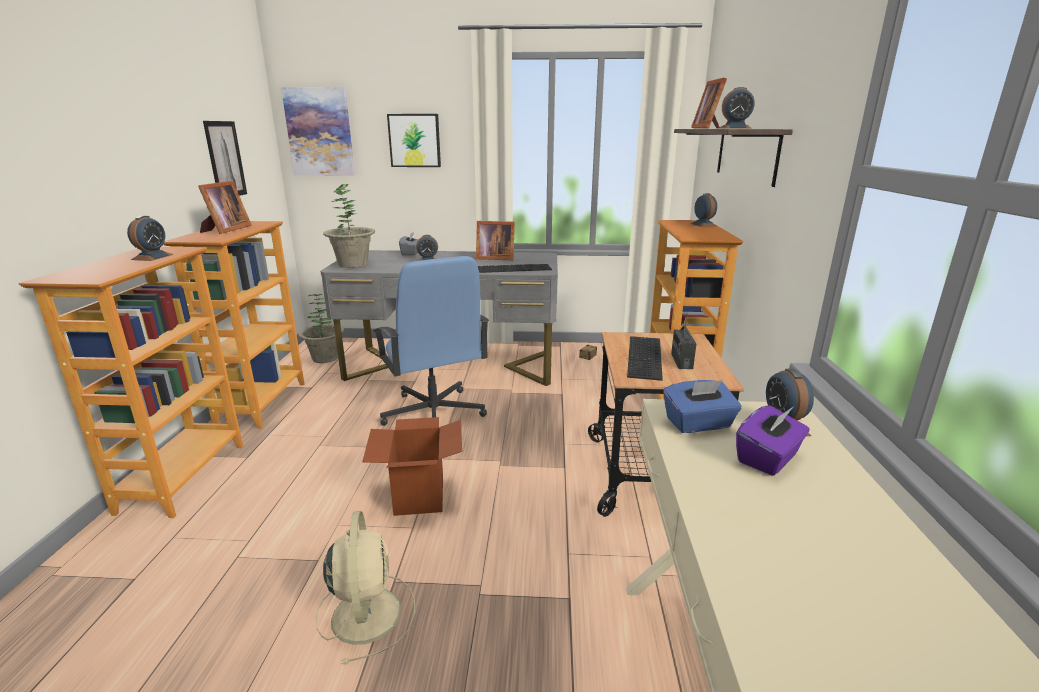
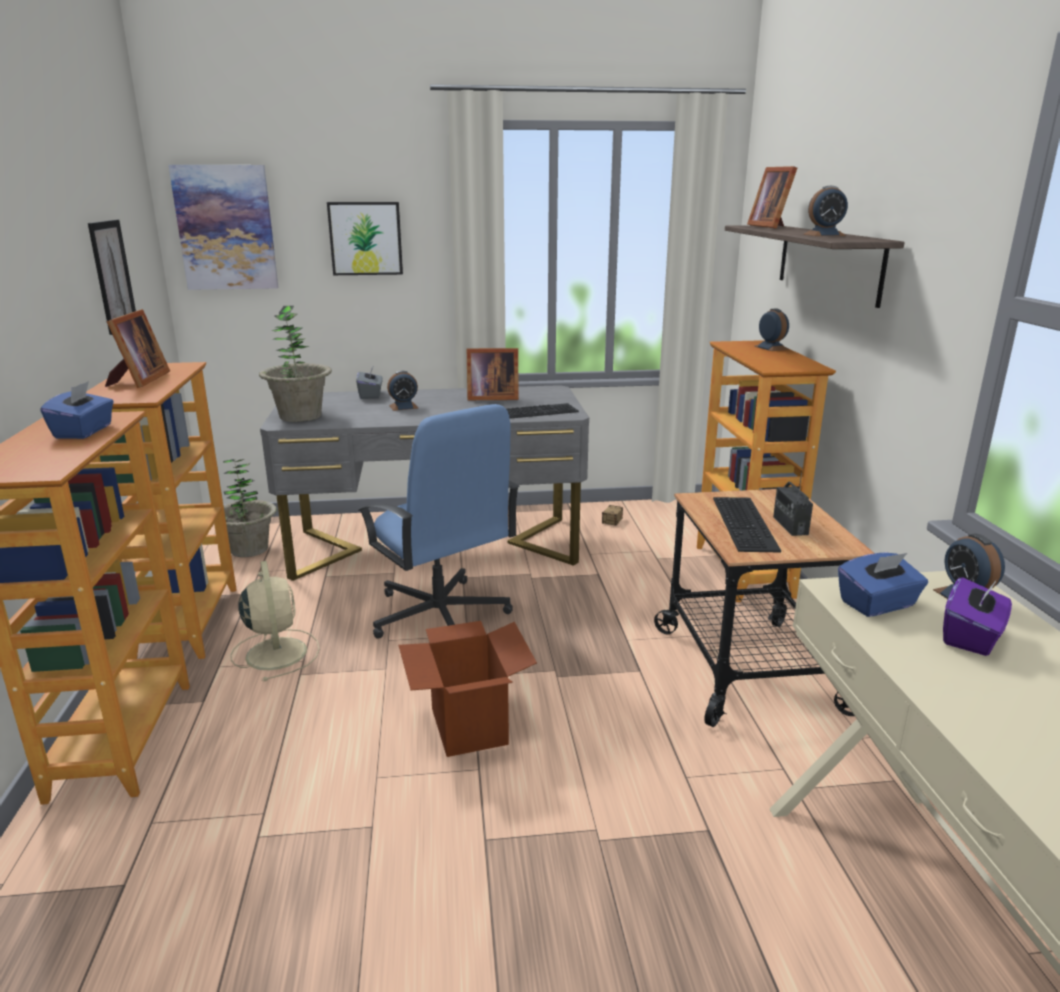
camera: 10 degrees left, 0 degrees up
(152, 257) = (84, 431): alarm clock -> blue tissue box
(367, 612) = (467, 882): beige fan -> beige fan (276, 652)

